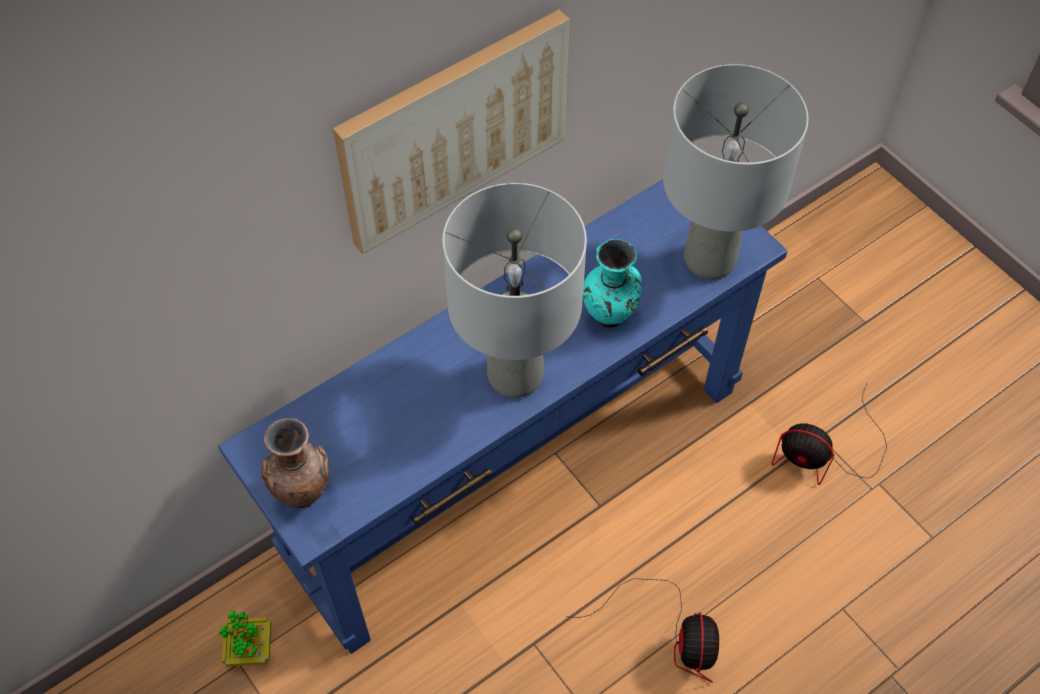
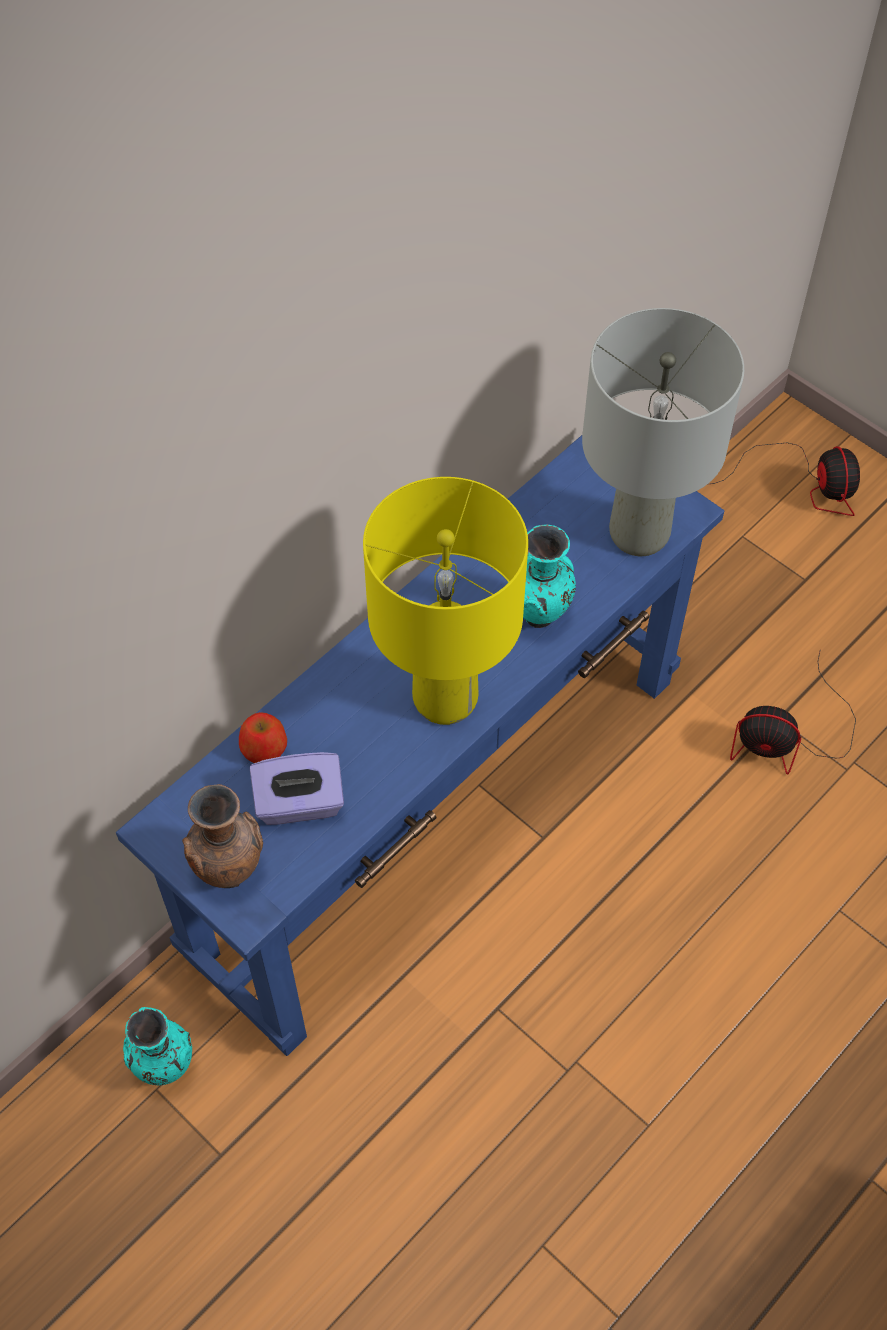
camera: 10 degrees left, 0 degrees up
(250, 648) = (165, 1070): potted plant -> turquoise vase
(355, 394) = (264, 748): none -> apple
(374, 446) = (300, 804): none -> purple tissue box
(453, 129) = (351, 426): picture -> none
(514, 377) = (445, 700): grey table lamp -> yellow table lamp
(672, 635) = (654, 972): fan -> fan (805, 485)

